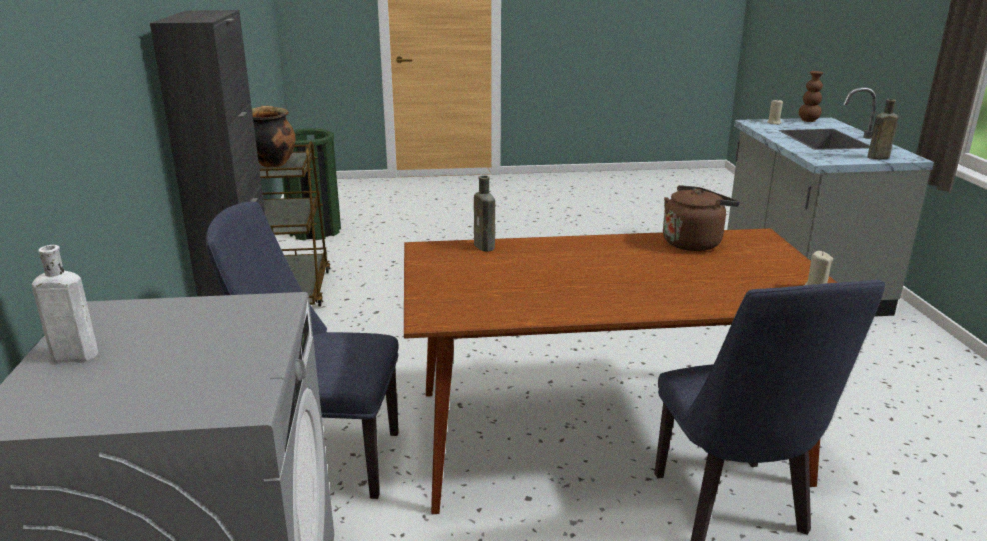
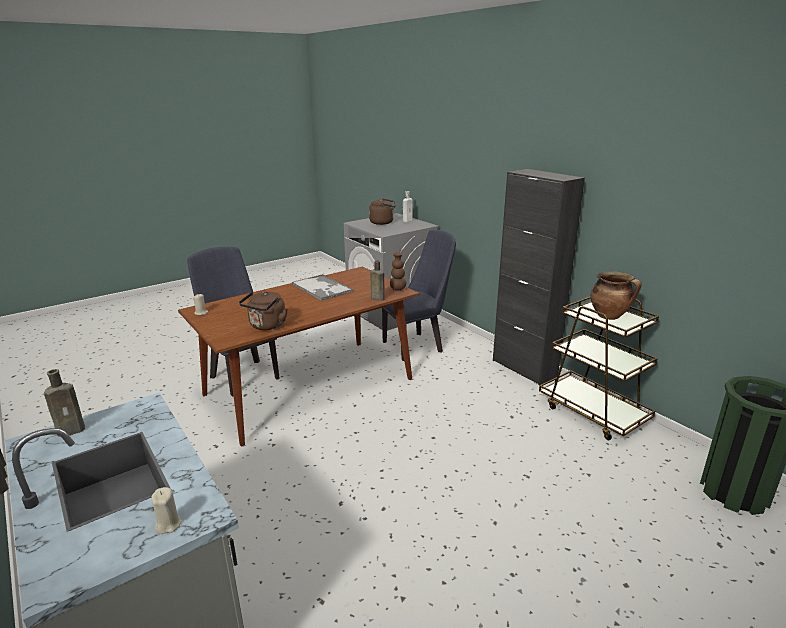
camera: 150 degrees right, 0 degrees up
(159, 370) = (383, 222): none -> brown kettle
(558, 289) = (322, 288): none -> tray
(808, 121) = (94, 563): brown vase -> brown vase (398, 289)

